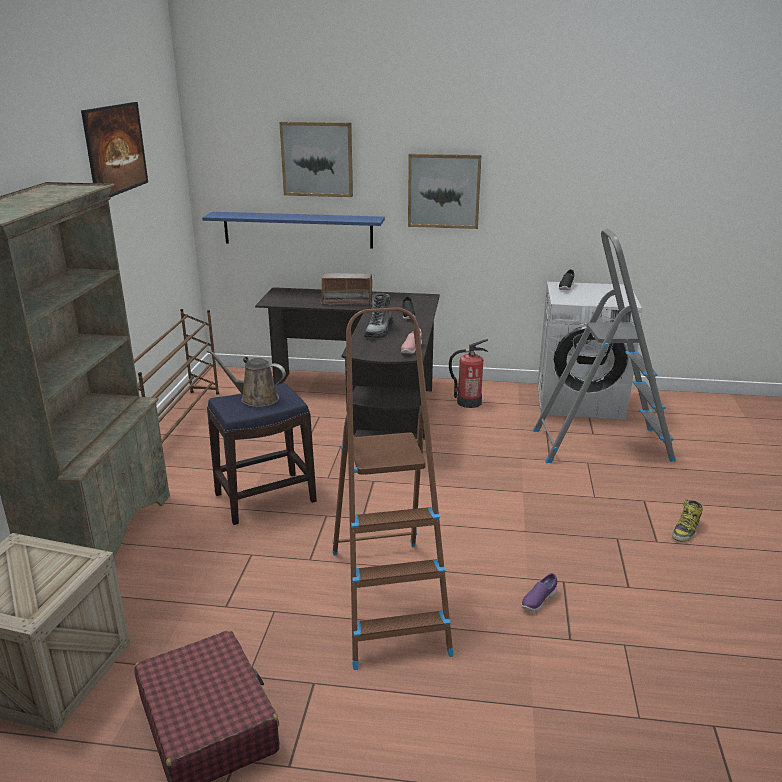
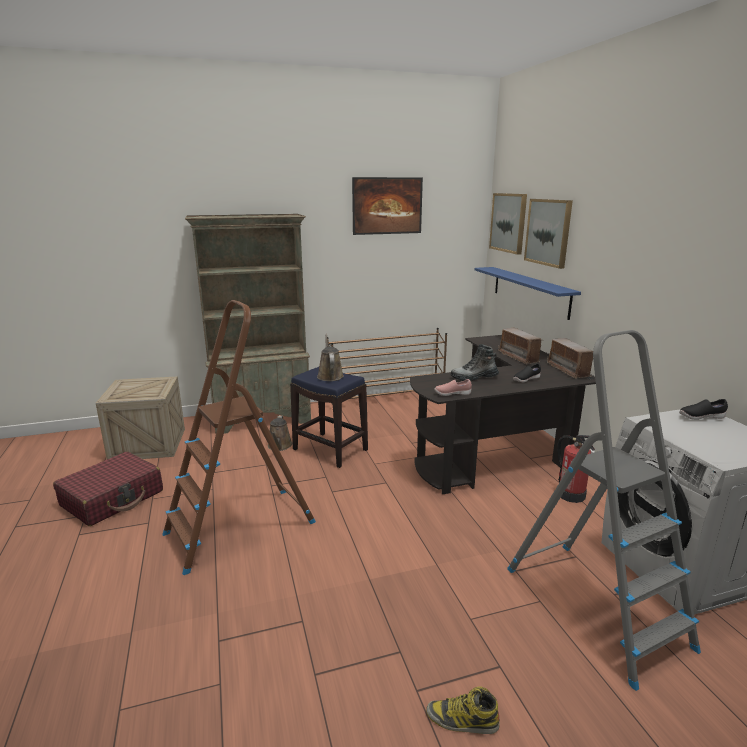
camera: 65 degrees right, 5 degrees down
(212, 534) = (279, 446): none -> brown watering can
(404, 296) = (568, 370): none -> radio
(444, 191) = (627, 275): picture -> picture (508, 222)
(538, 601) = (266, 609): purple shoe -> none

